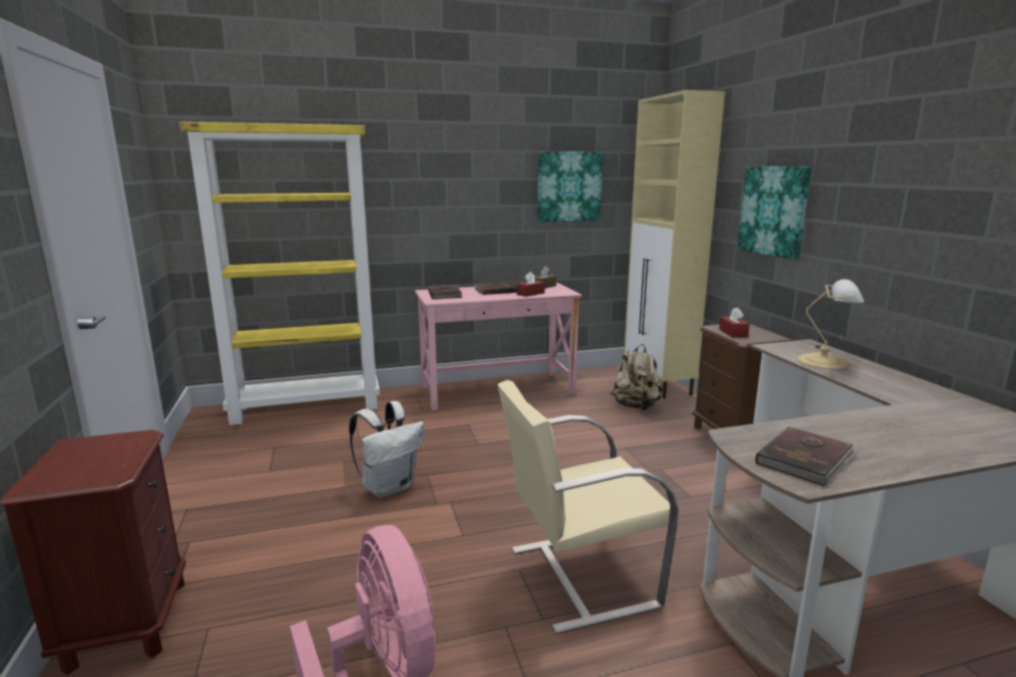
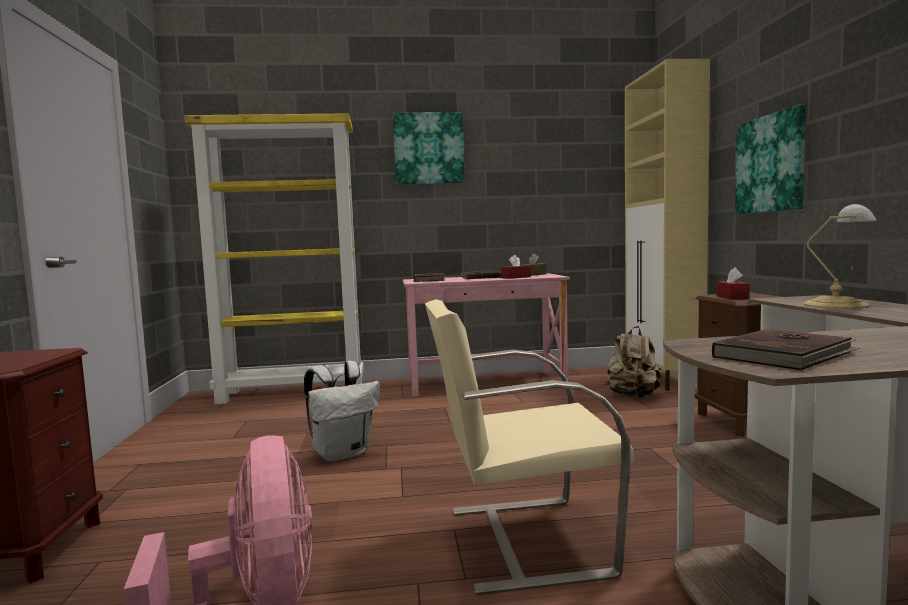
camera: 10 degrees right, 10 degrees down
(568, 186) = (558, 177): picture -> picture (428, 148)

